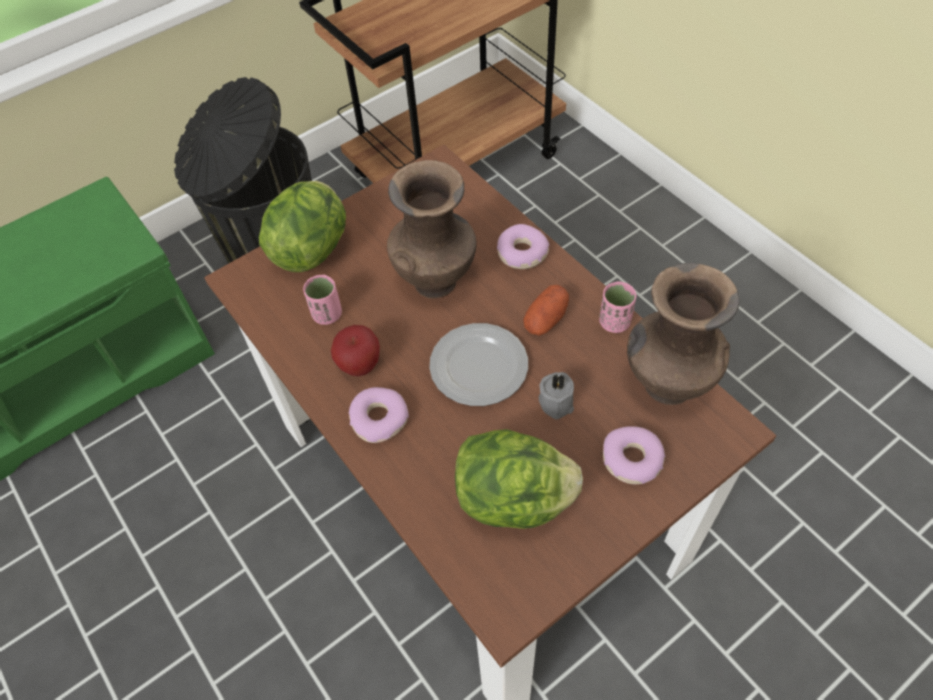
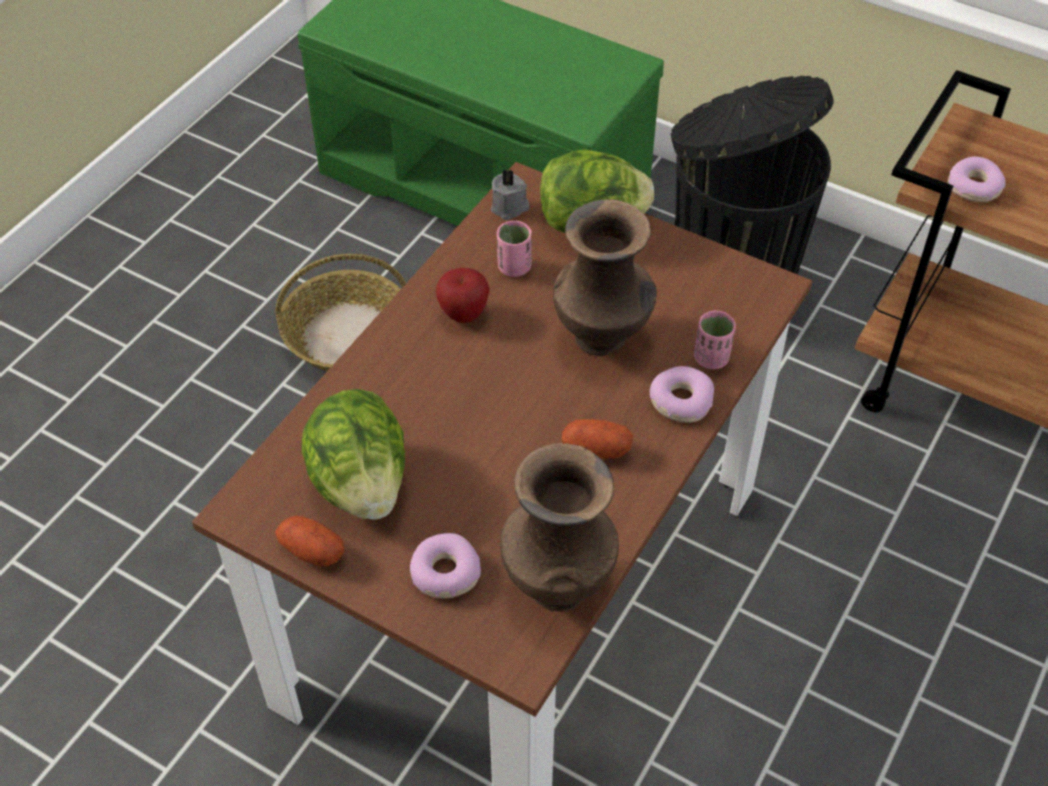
camera: 65 degrees right, 5 degrees down
(156, 543) = (348, 335): none -> basket
(379, 419) = (409, 350): donut -> donut (974, 187)
(480, 367) = (505, 410): plate -> none
(557, 401) = (491, 488): grey candle -> grey candle (510, 207)
(574, 560) = (312, 551): none -> potato
(614, 322) = (623, 514): pink cup -> pink cup (711, 358)

